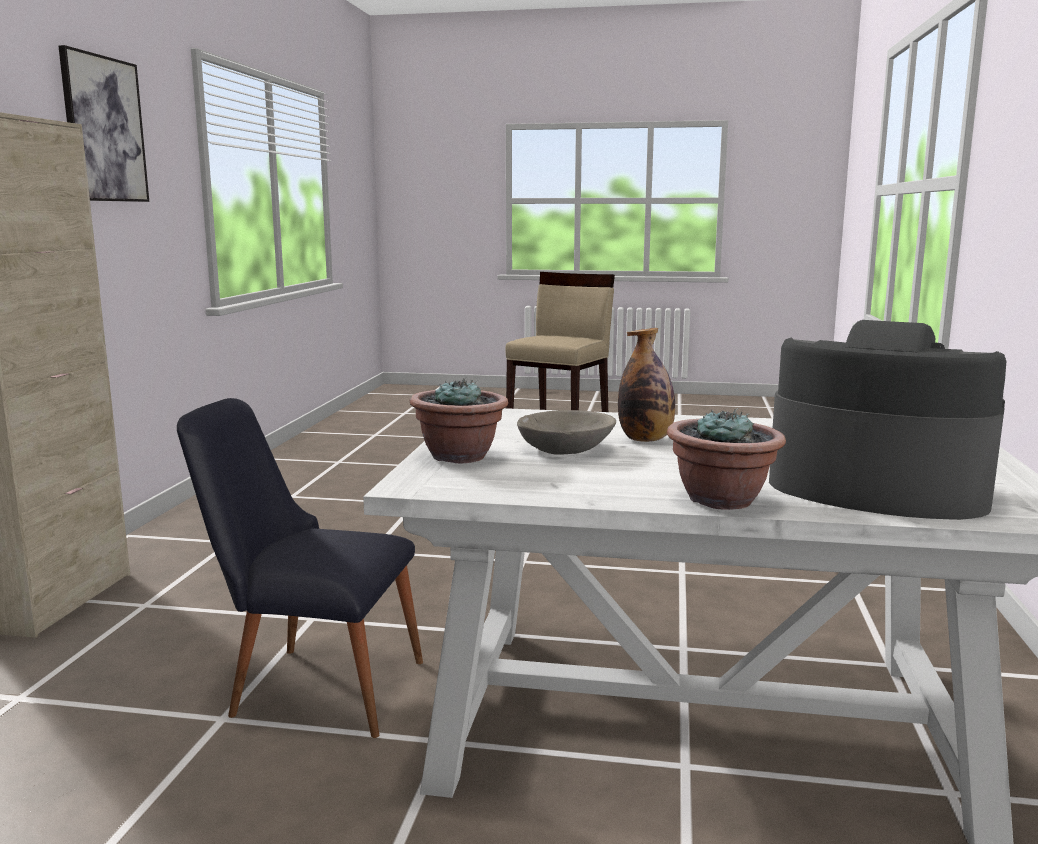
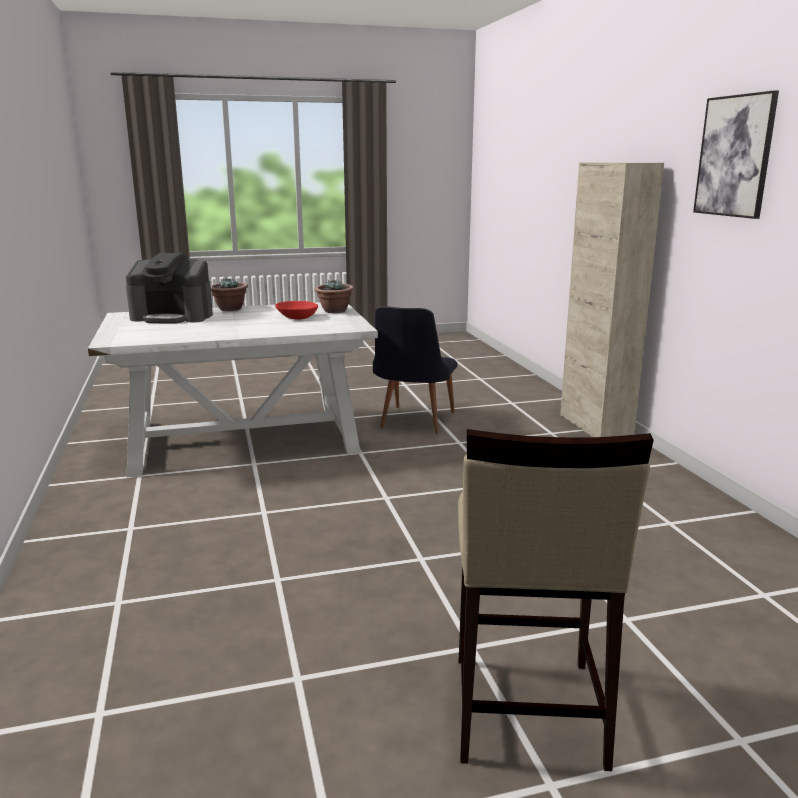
camera: 155 degrees right, 5 degrees up
(312, 685) = (413, 422): black chair -> black chair turned 120 degrees clockwise
(565, 449) = (297, 317): grey bowl -> red bowl
(645, 440) = (265, 323): bottle -> none

